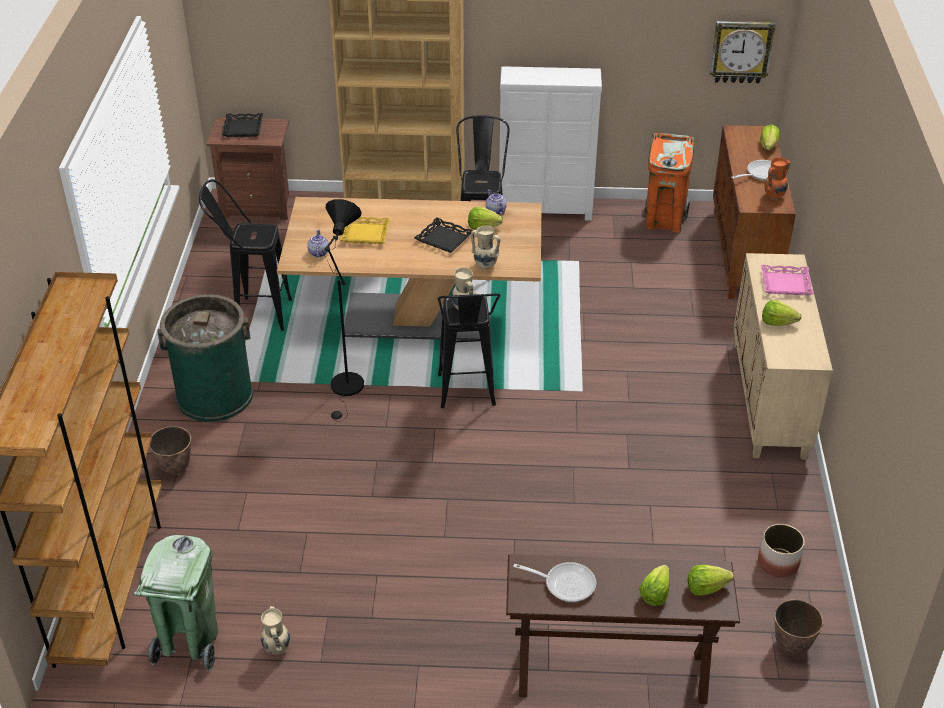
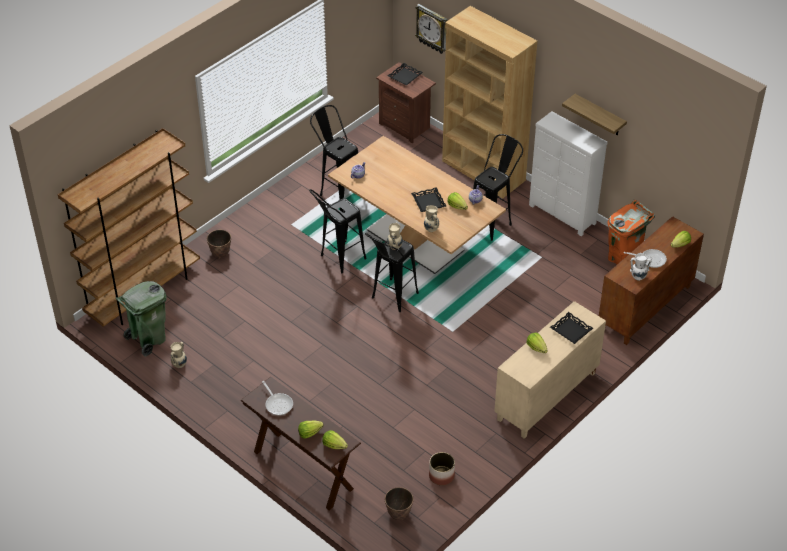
camera: 40 degrees right, 5 degrees up
(214, 395) = (274, 226): green trash can -> none
(347, 389) = (338, 260): black floor lamp -> black stool
(365, 233) = (393, 177): yellow tray -> none
(580, 37) = (599, 115): none -> shelf
(741, 51) = (693, 173): wall clock -> wall clock (432, 29)
(773, 196) = (638, 277): orange vase -> white vase
(785, 284) = (570, 330): pink tray -> black tray

